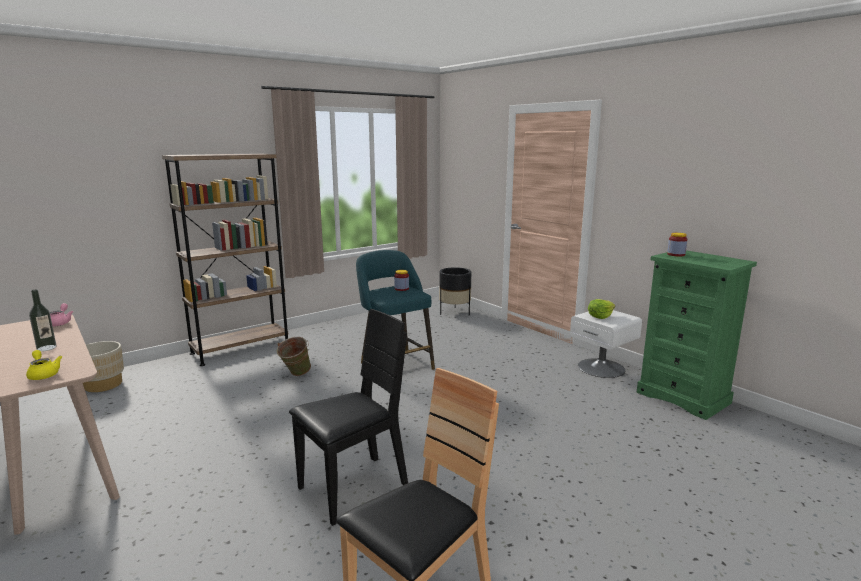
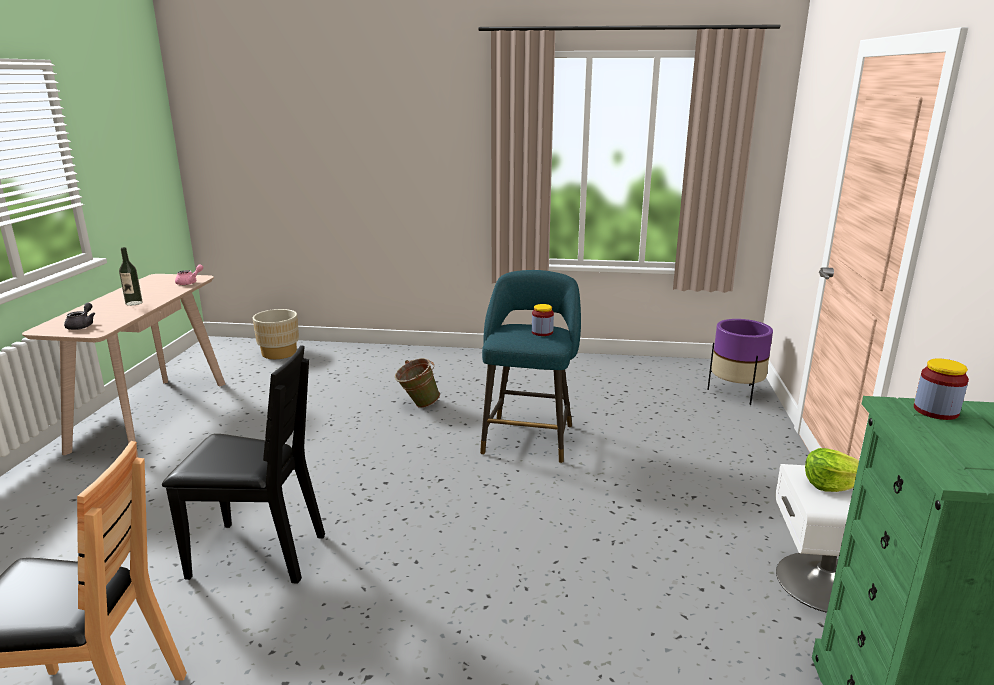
camera: 45 degrees right, 5 degrees up
(43, 374) = (82, 325): yellow teapot -> grey teapot
(240, 349) = (422, 356): brown bookcase -> none
(454, 312) = (735, 393): black planter -> purple planter

